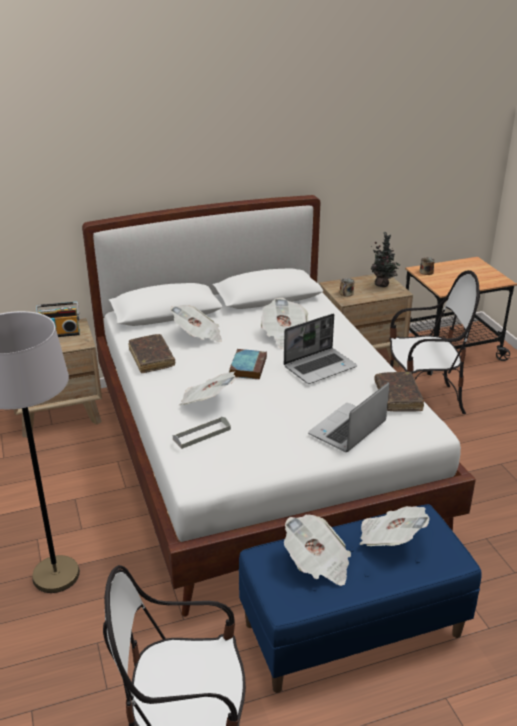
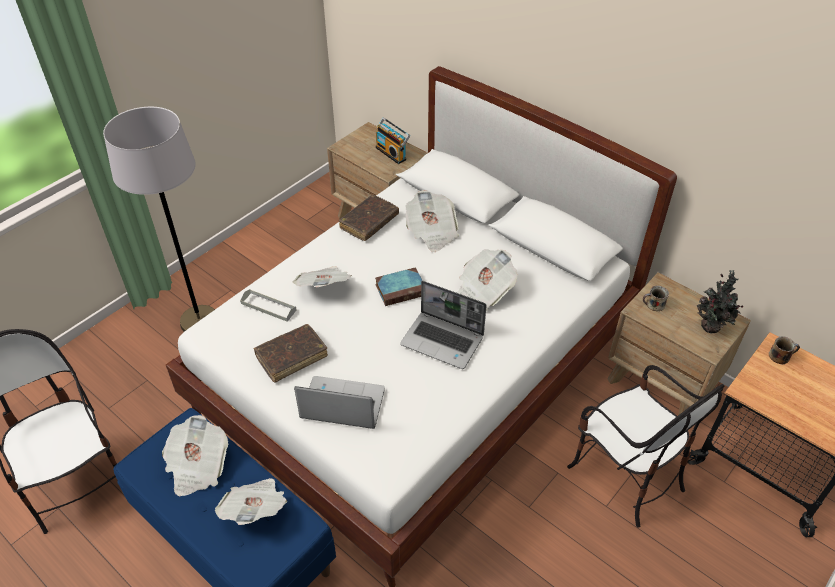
camera: 60 degrees right, 15 degrees up
(398, 397) = (430, 425): brown book -> brown book (291, 356)

